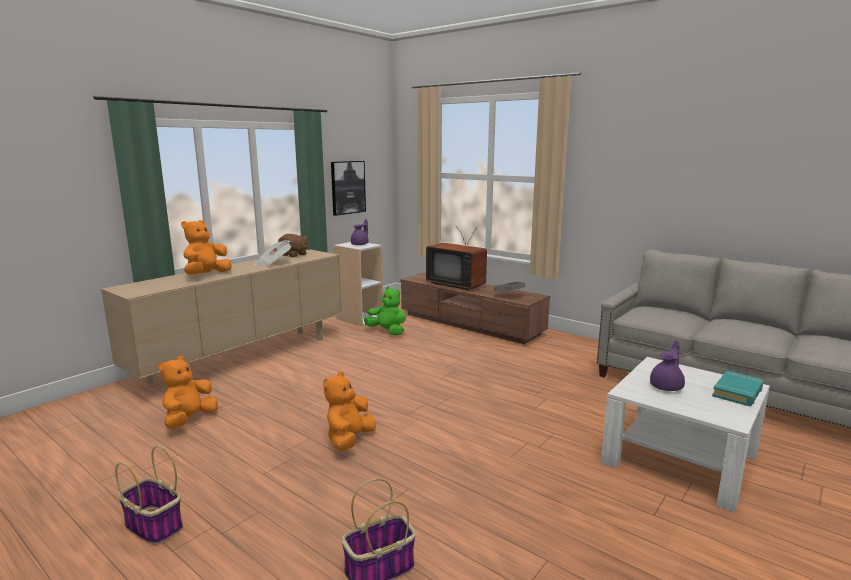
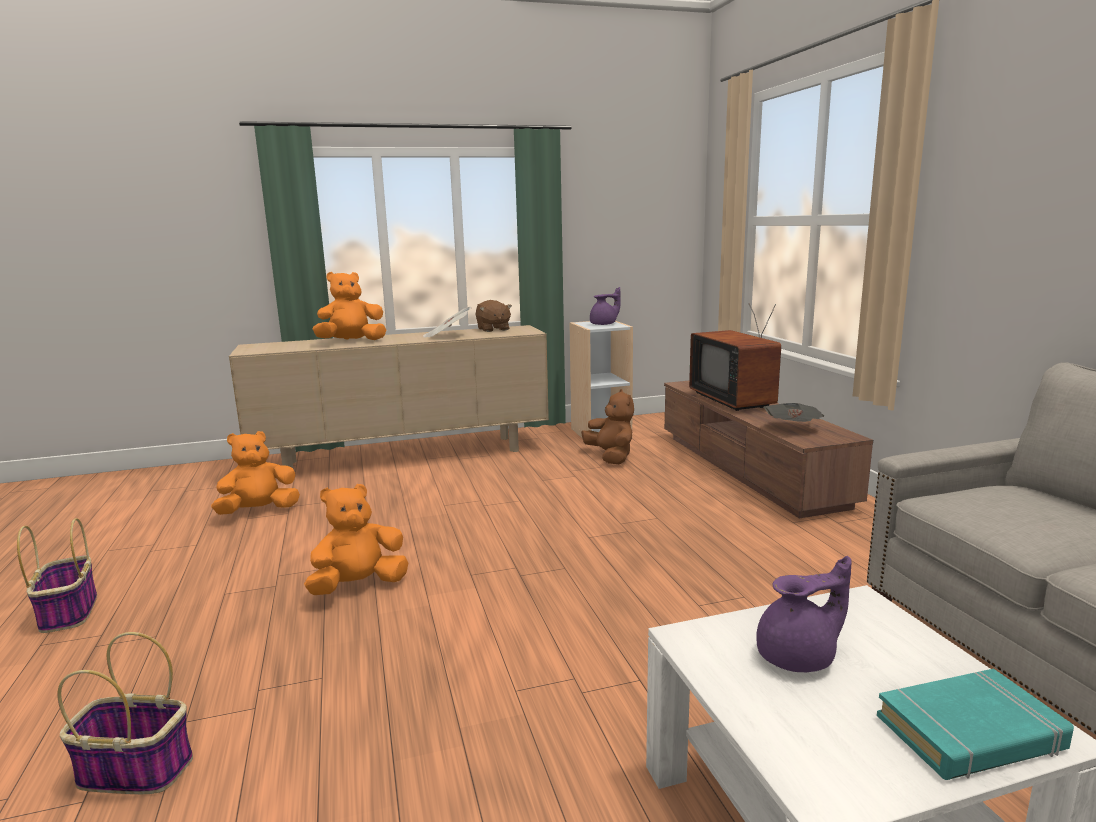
camera: 35 degrees right, 0 degrees up
(347, 187) = (612, 241): picture -> none
(387, 332) = (611, 457): green plush toy -> brown plush toy

